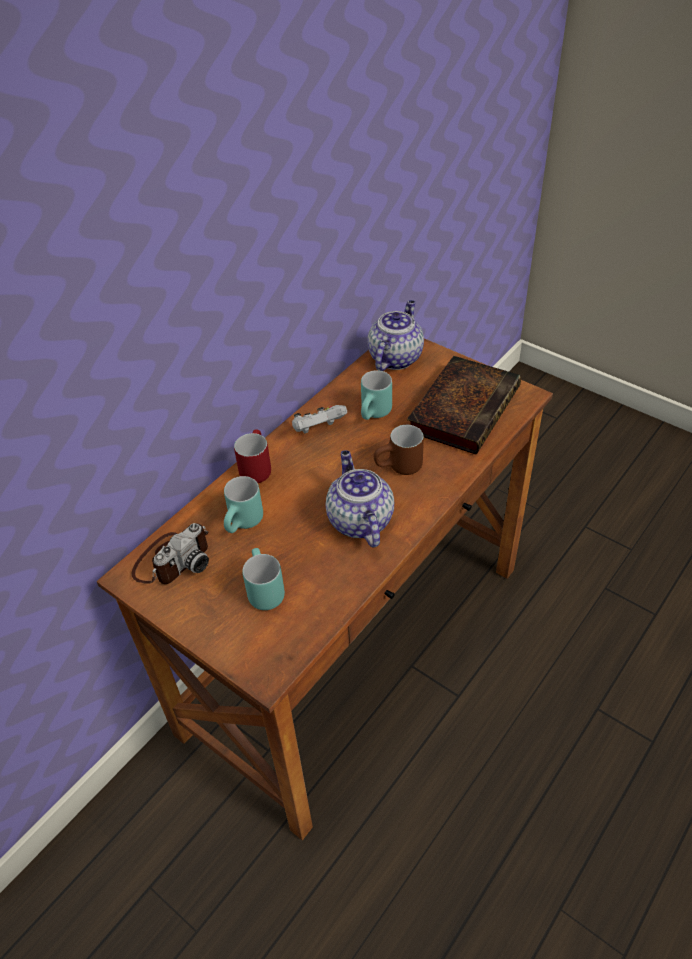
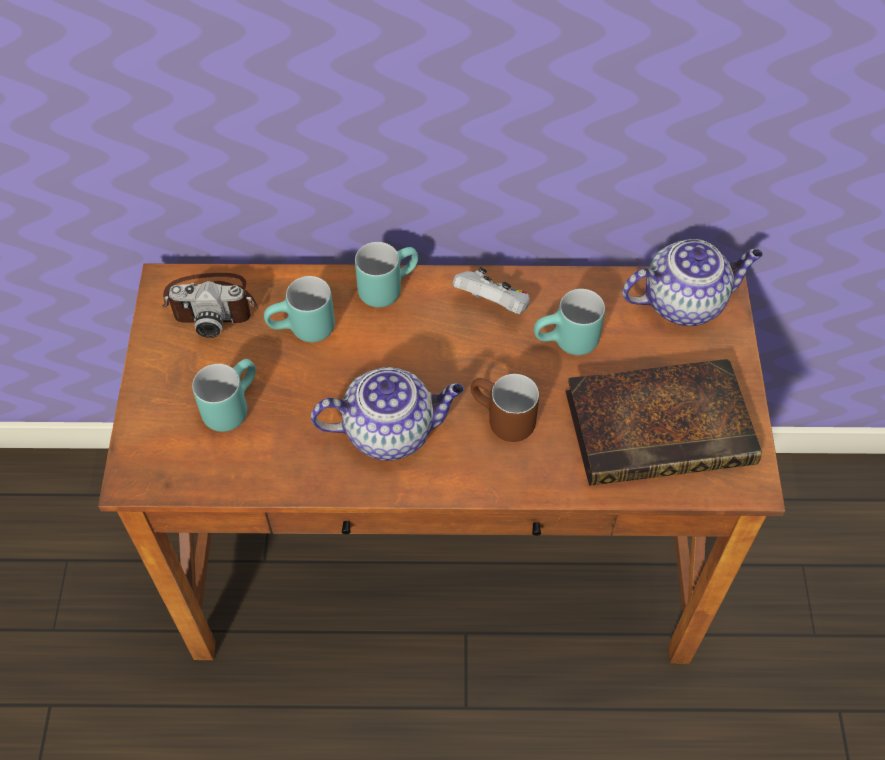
camera: 50 degrees right, 10 degrees up
(254, 468) = (386, 286): red mug -> turquoise mug
(359, 520) = (391, 430): teapot -> teapot turned 45 degrees clockwise

